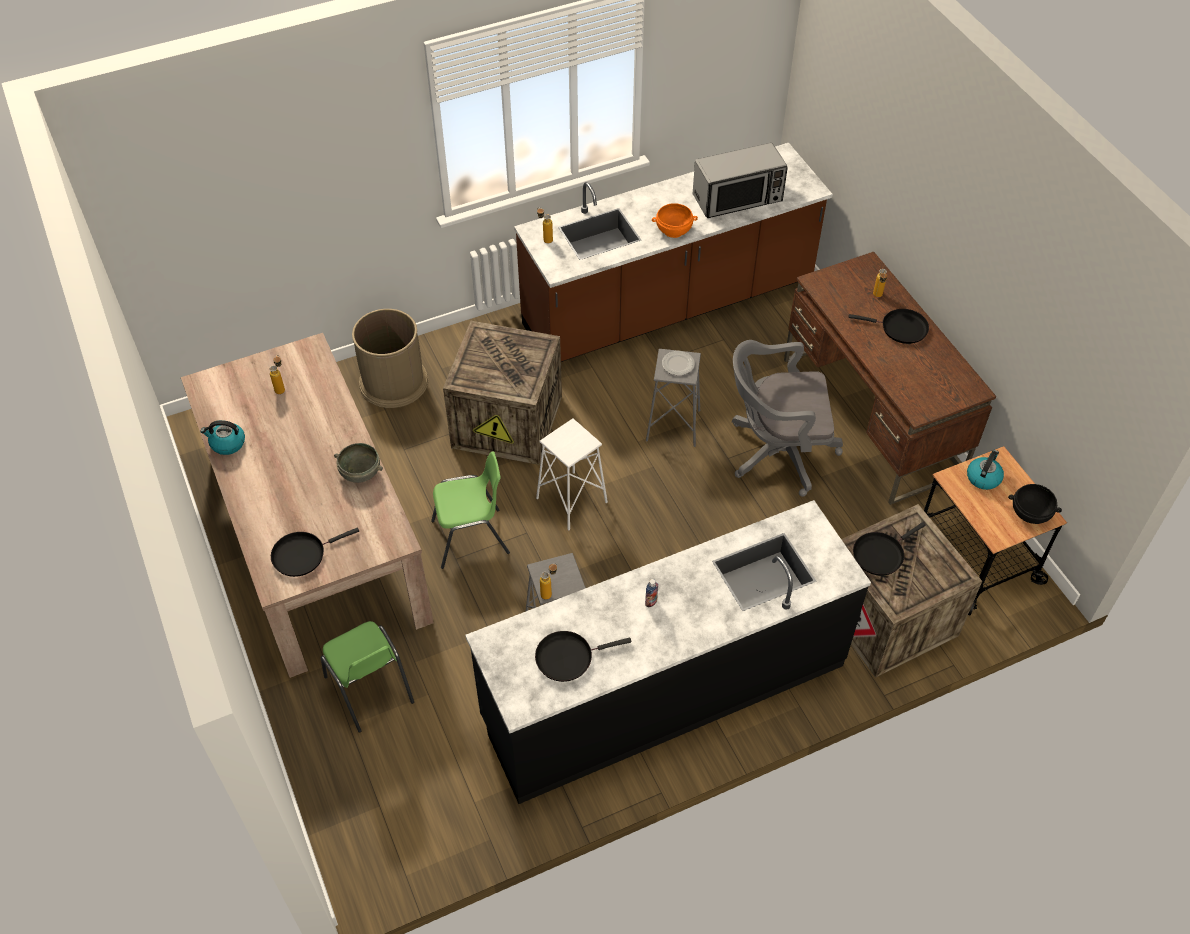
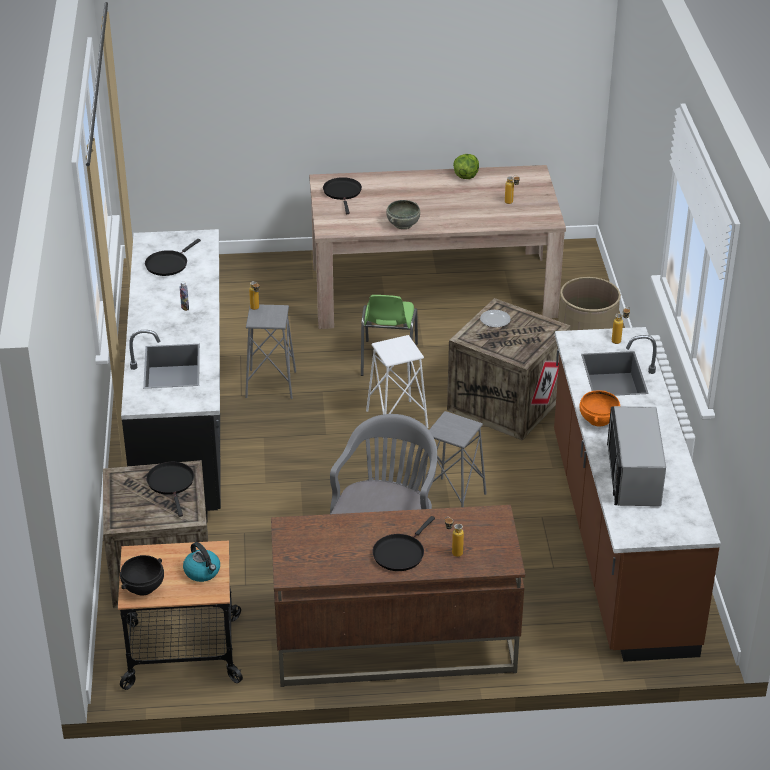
camera: 110 degrees right, 15 degrees down
(227, 443) = (466, 176): kettle -> lettuce
(370, 690) = (279, 293): green chair -> none
(568, 657) = (168, 264): black frying pan -> black frying pan turned 150 degrees counterclockwise
(678, 364) = (455, 429): plate -> plate (495, 320)

